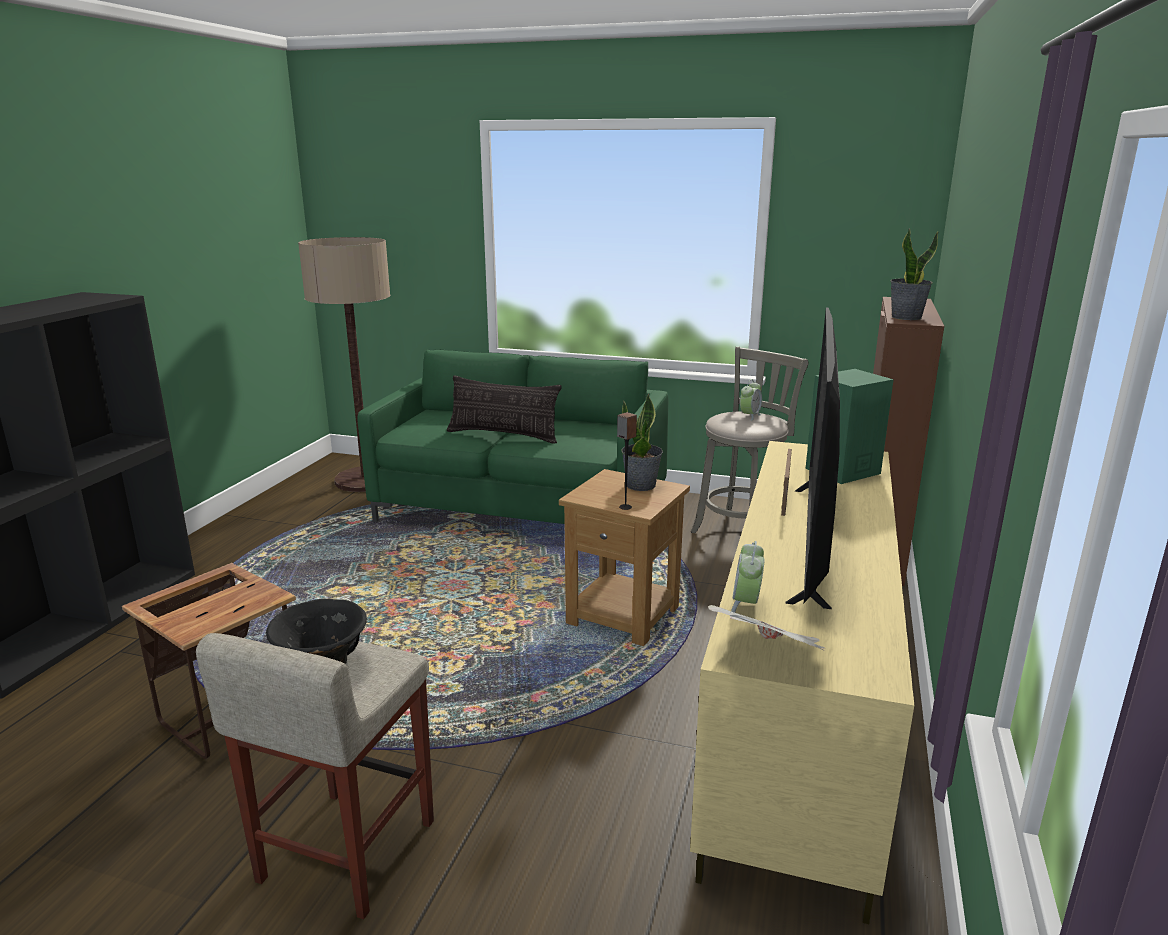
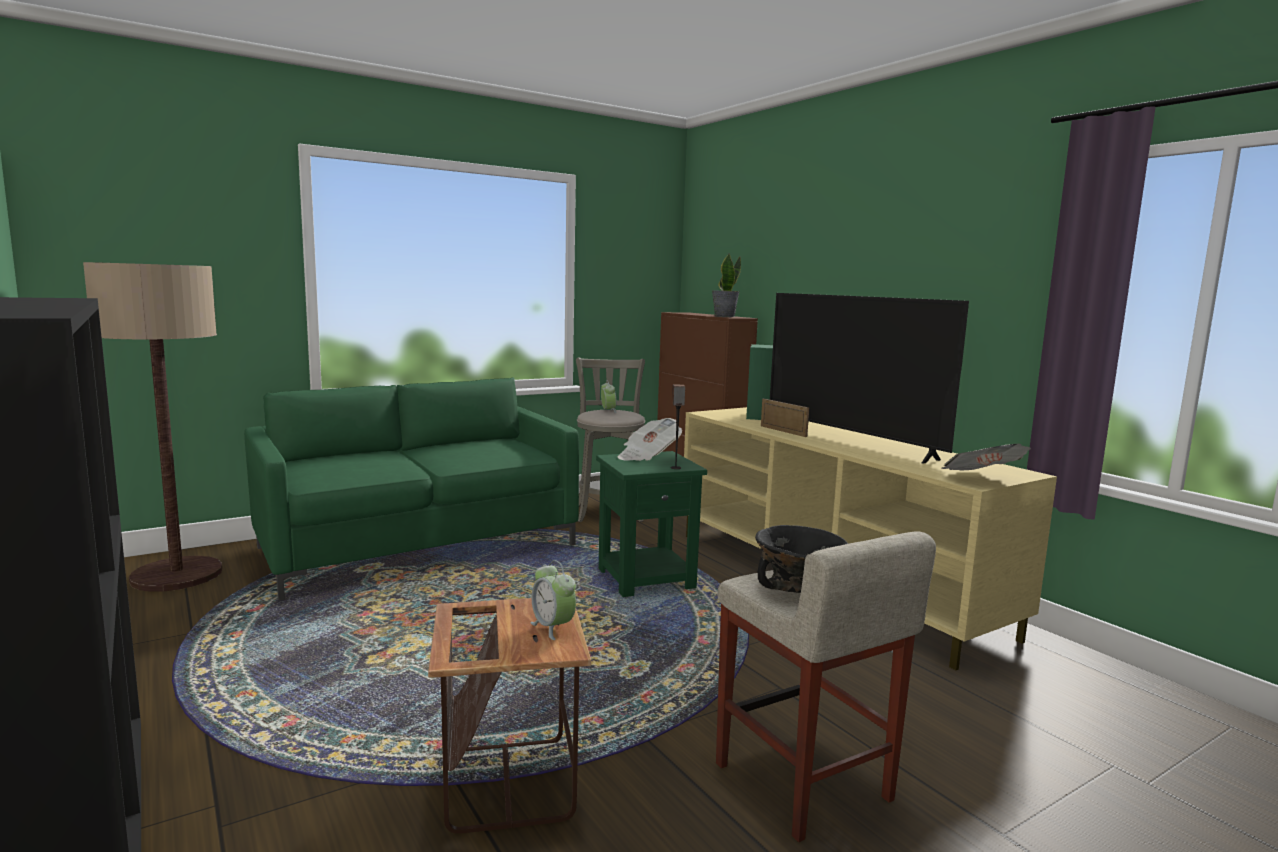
camera: 50 degrees left, 10 degrees down
(503, 435) = (426, 461): pillow -> none
(624, 616) = (647, 579): brown side table -> green side table
(641, 485) = (648, 457): potted plant -> newspaper
(746, 604) = (914, 468): alarm clock -> alarm clock (553, 628)

